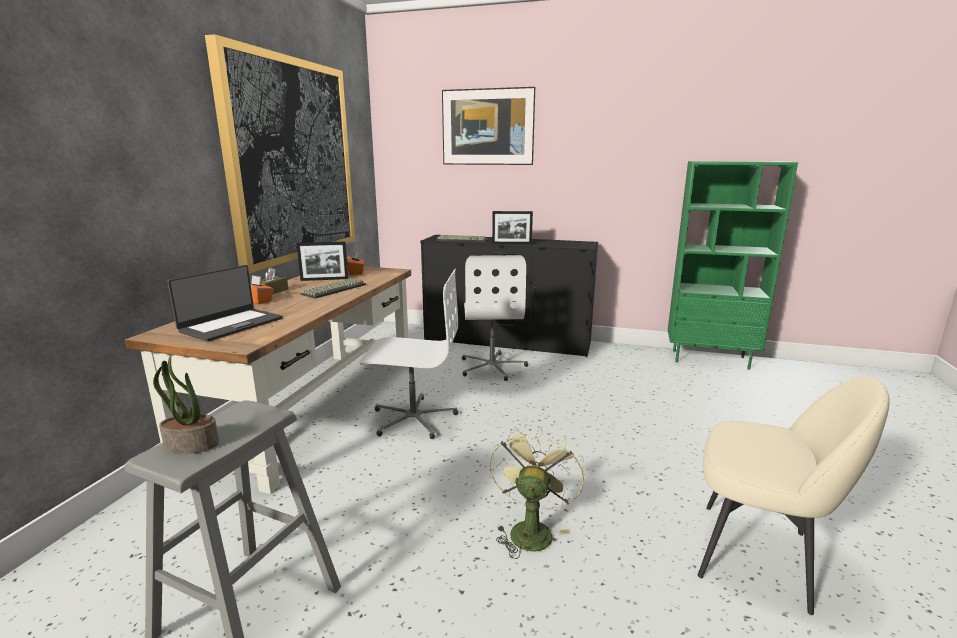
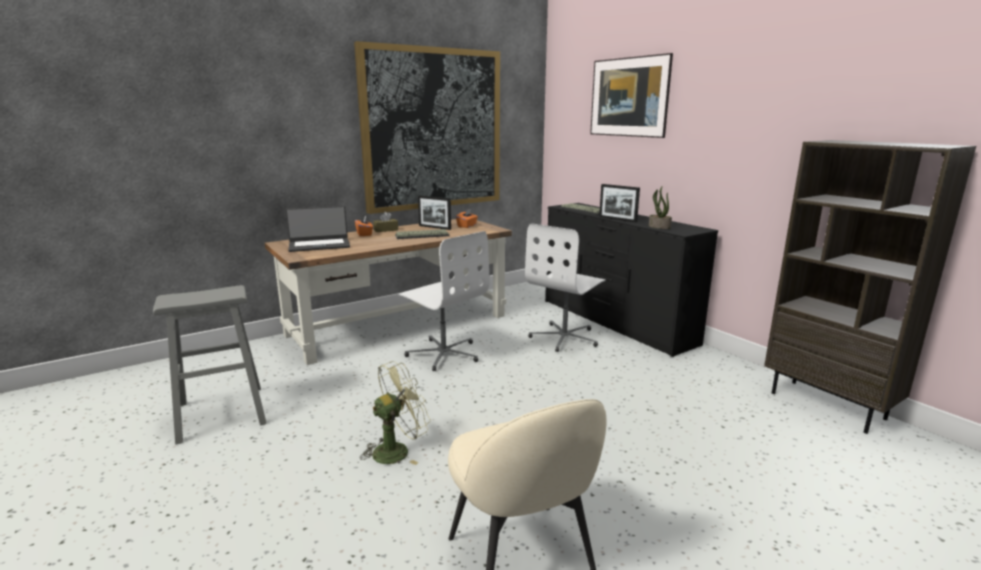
camera: 40 degrees right, 0 degrees up
(190, 445) = (184, 297): potted plant -> potted plant (659, 227)
(710, 359) = (828, 405): green bookcase -> brown bookcase

